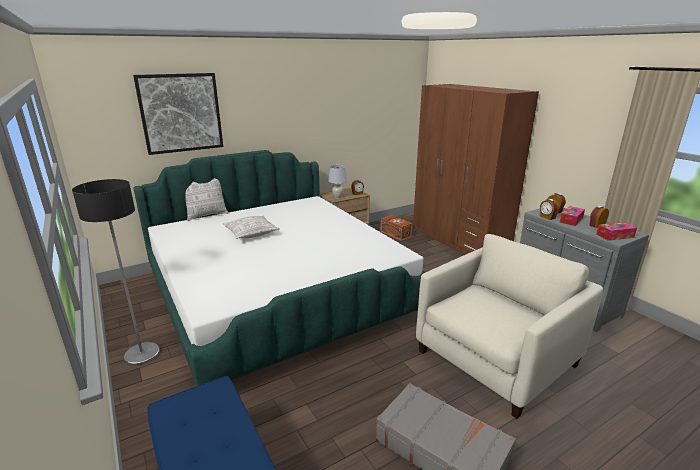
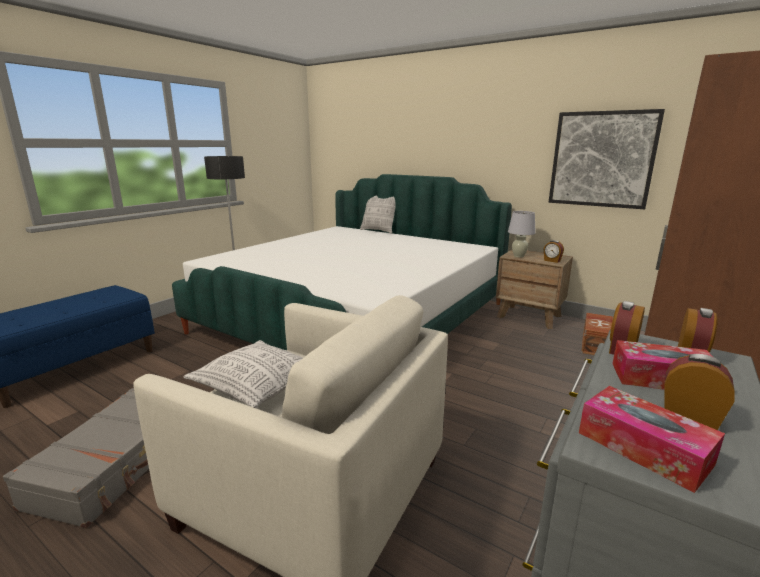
camera: 65 degrees right, 5 degrees down
(181, 113) = (384, 129): picture -> picture (602, 159)
(251, 233) = (357, 246): pillow -> pillow (258, 386)

